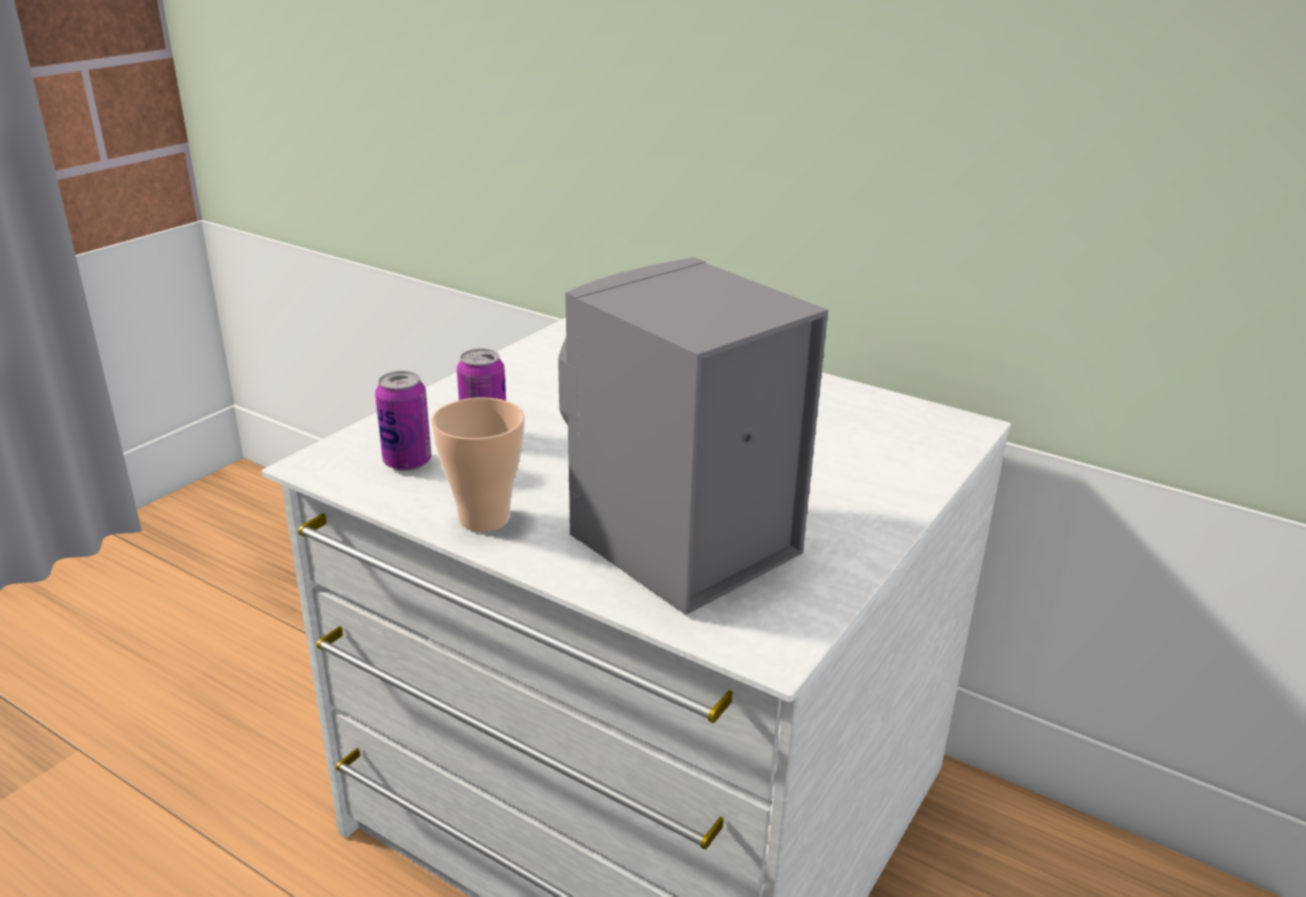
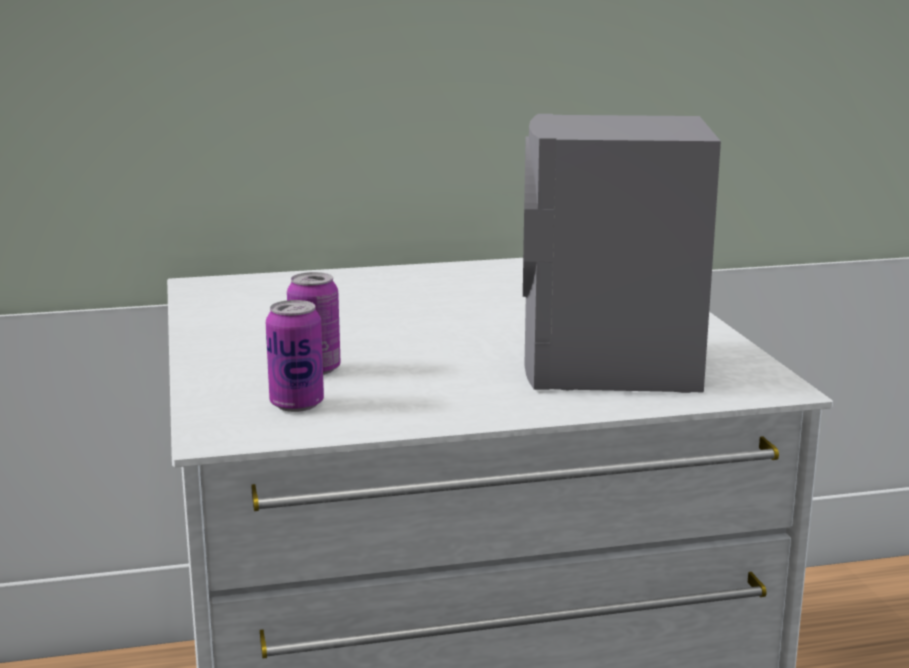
camera: 45 degrees left, 10 degrees down
(484, 518) = (451, 407): cup -> none

